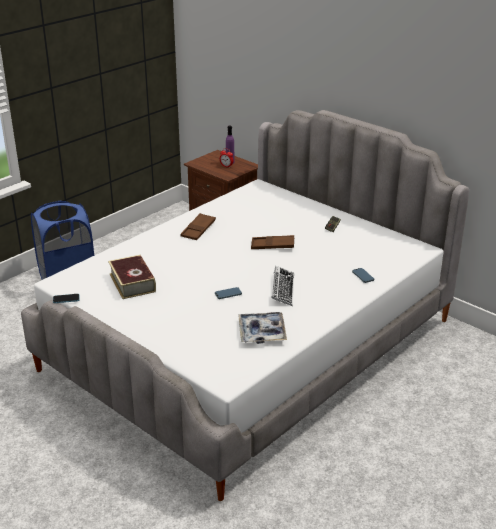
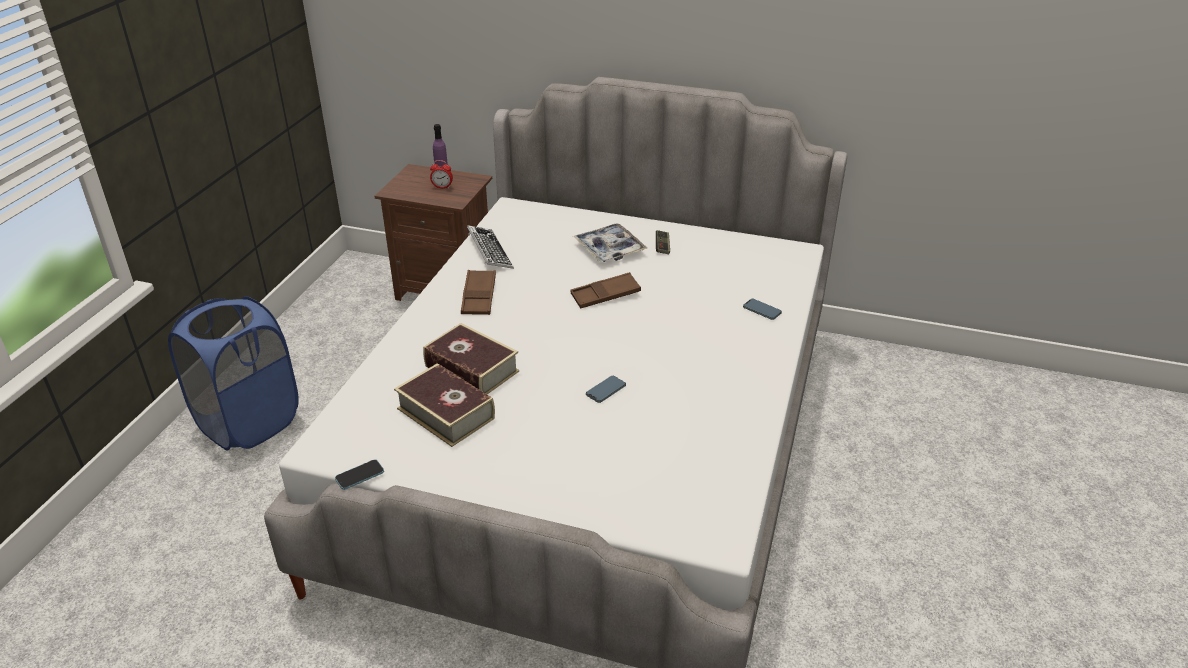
camera: 25 degrees left, 5 degrees up
(163, 265) = (472, 369): none -> book
(262, 332) = (703, 439): tray -> tray (609, 249)
(282, 289) = (674, 360): keyboard -> keyboard (489, 252)

